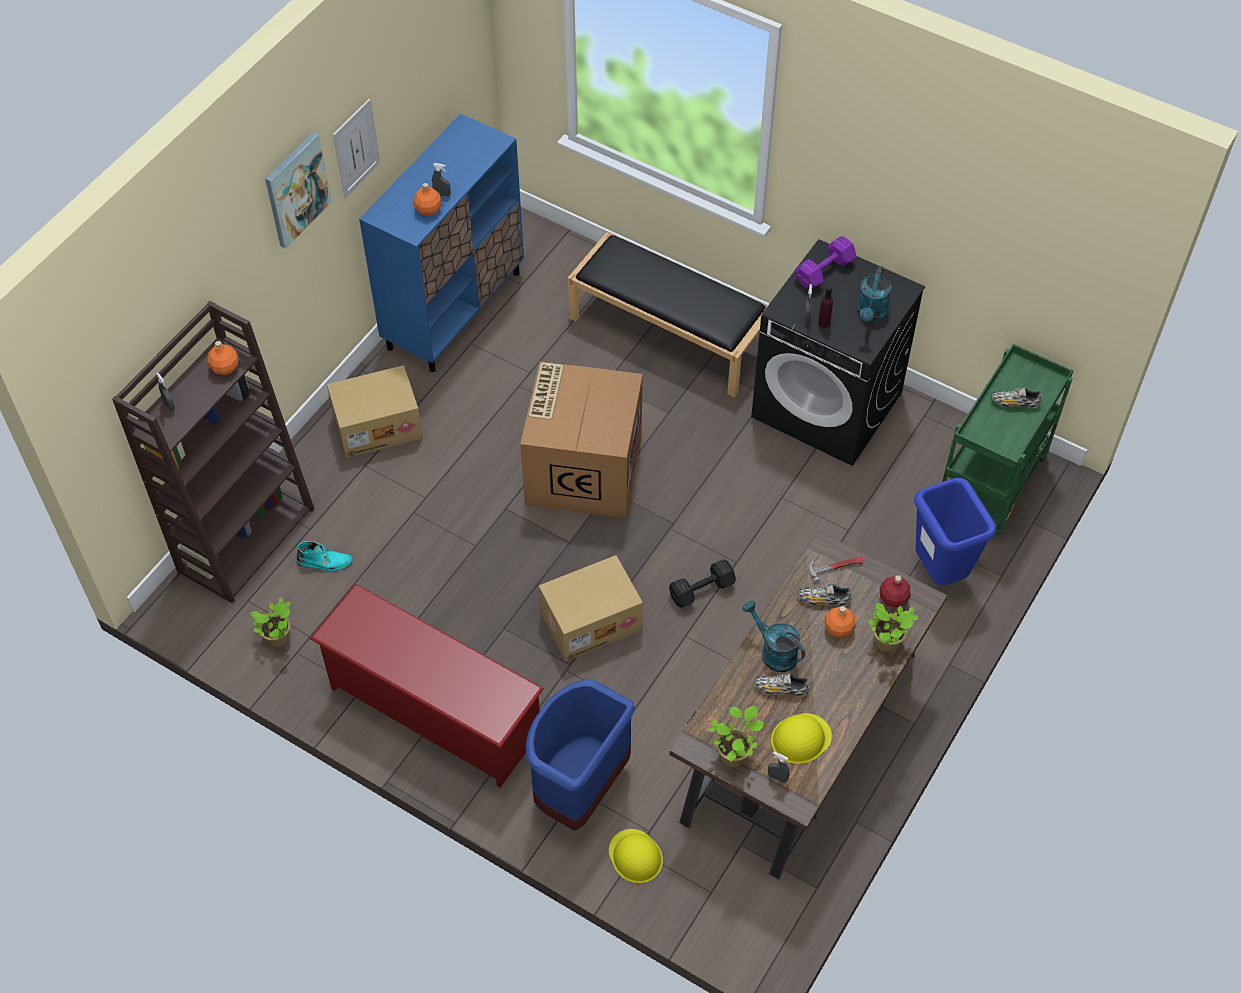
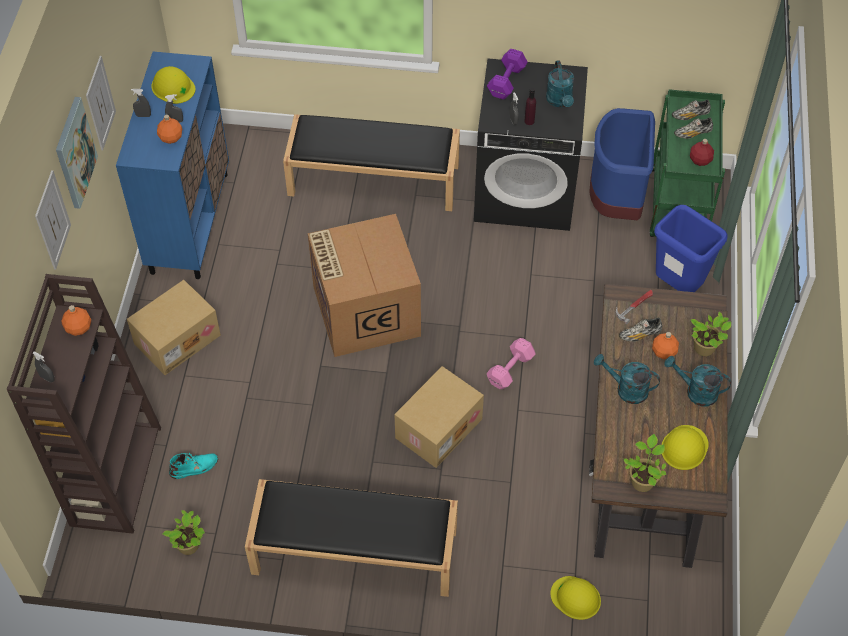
camera: 25 degrees left, 0 degrees up
(239, 249) = (52, 220): none -> picture
(434, 712) = (353, 552): red shoe rack -> black bench
(460, 157) = (173, 87): none -> yellow hard hat
(579, 788) = (502, 563): blue trash can -> blue trash can (616, 201)
(700, 590) = (509, 370): black dumbbell -> pink dumbbell
(777, 778) = (685, 485): grey spray bottle -> grey spray bottle (143, 115)
(781, 689) = (648, 416): shoe -> shoe (690, 115)
(849, 685) = (695, 391): none -> turquoise watering can
(893, 598) = (689, 313): red bottle -> red bottle (700, 160)

